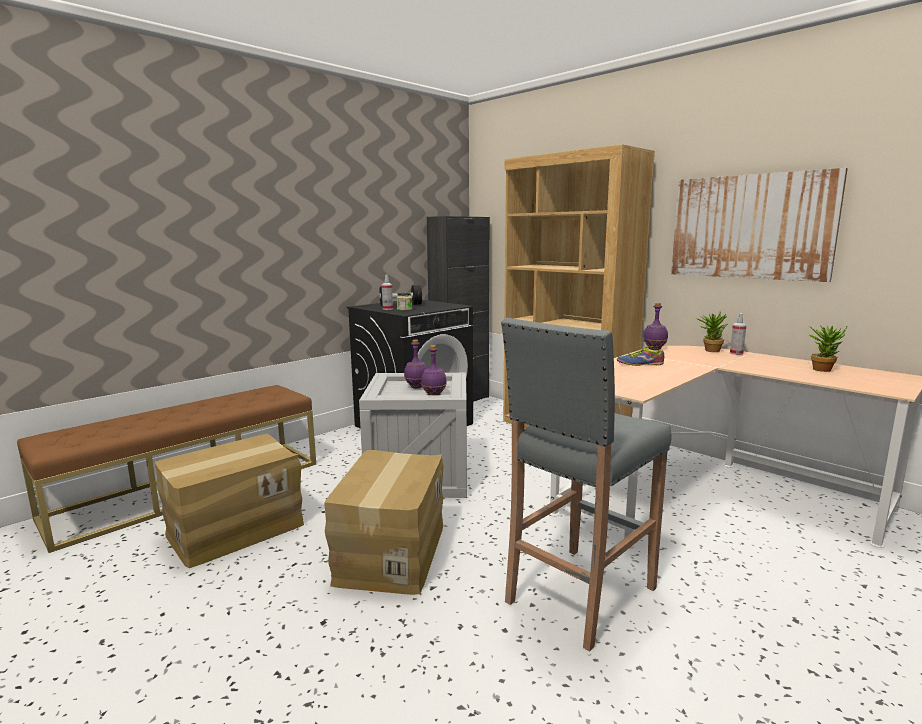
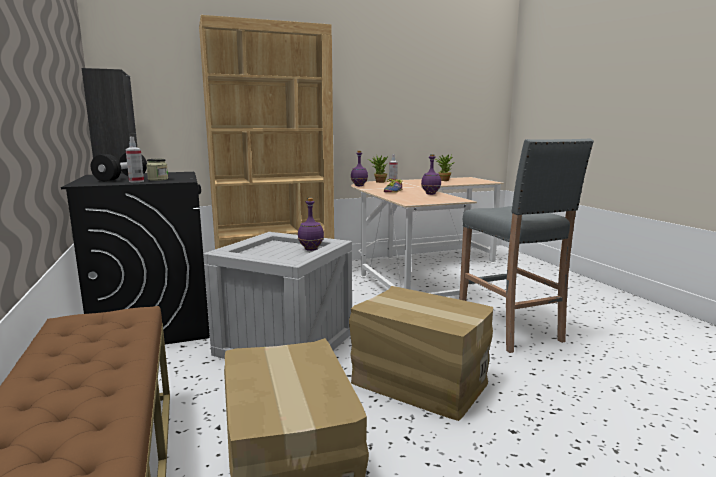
camera: 65 degrees left, 0 degrees up
(416, 387) = (274, 251): purple bottle -> purple bottle (431, 194)
(750, 227) = (383, 97): picture -> none

